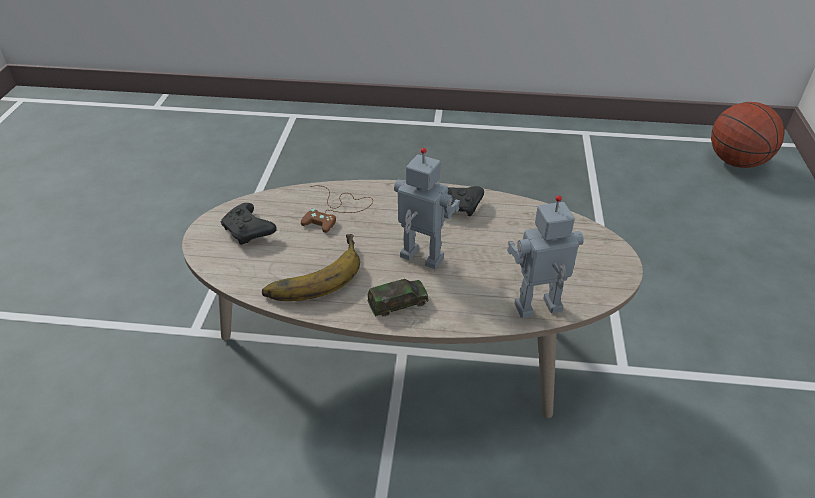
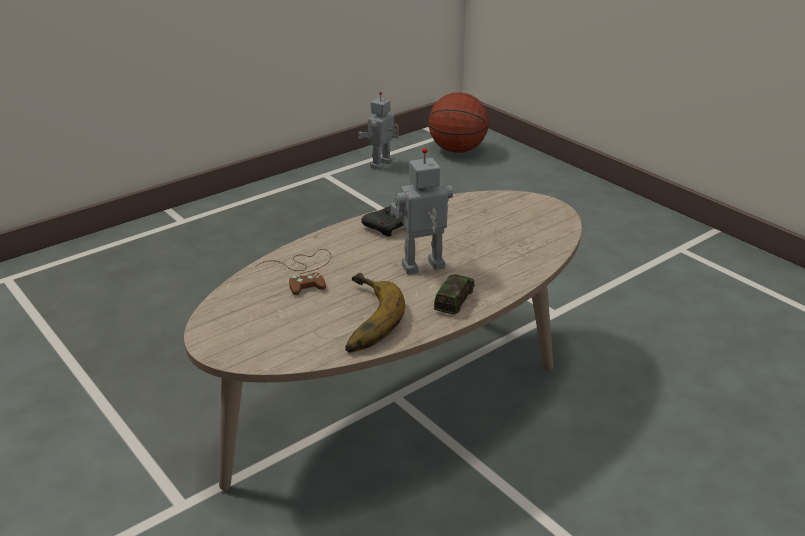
camera: 45 degrees left, 10 degrees down
(249, 231) = (254, 323): black game controller -> none
(539, 309) = (544, 253): toy robot -> toy robot (382, 165)

